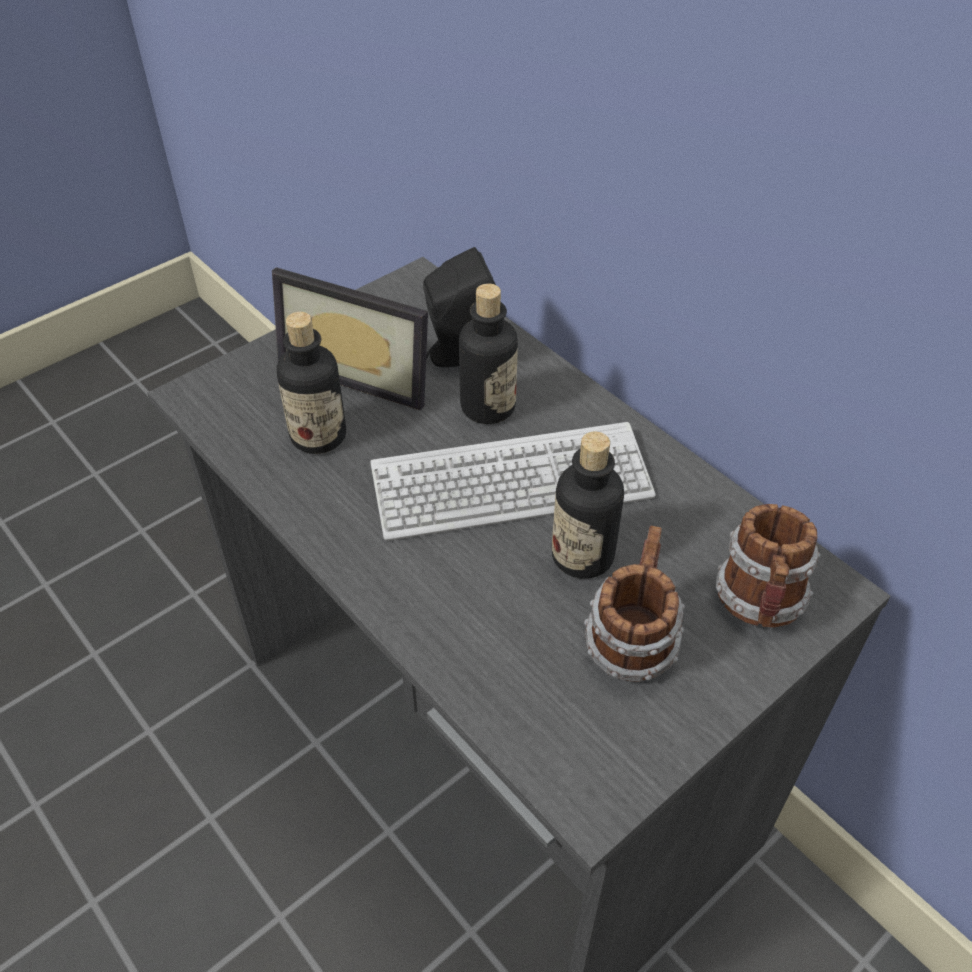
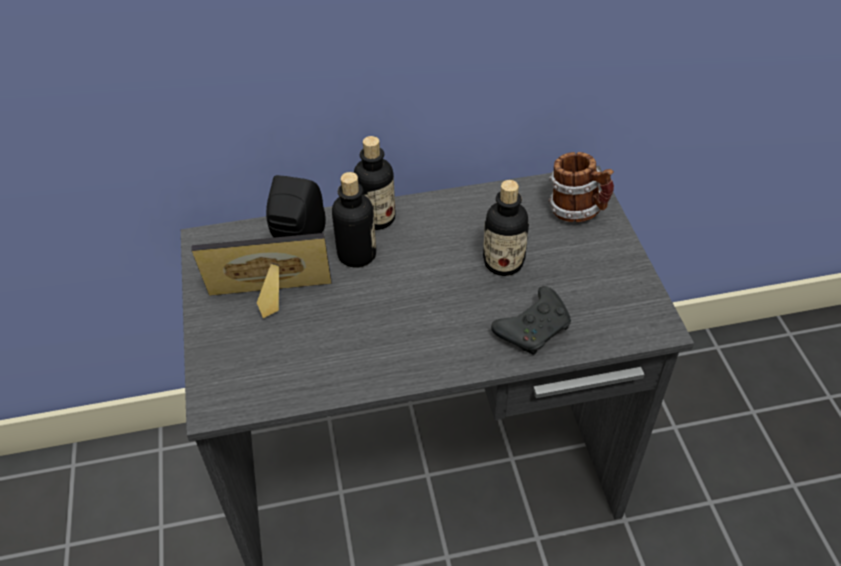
camera: 60 degrees left, 0 degrees up
(318, 436) = (316, 347): bottle -> bottle (376, 218)
(362, 369) = (270, 302): picture frame -> picture frame turned 150 degrees counterclockwise
(482, 638) = (534, 328): none -> black game controller
(511, 484) = (429, 270): keyboard -> none
(630, 642) = (572, 269): mug -> none

